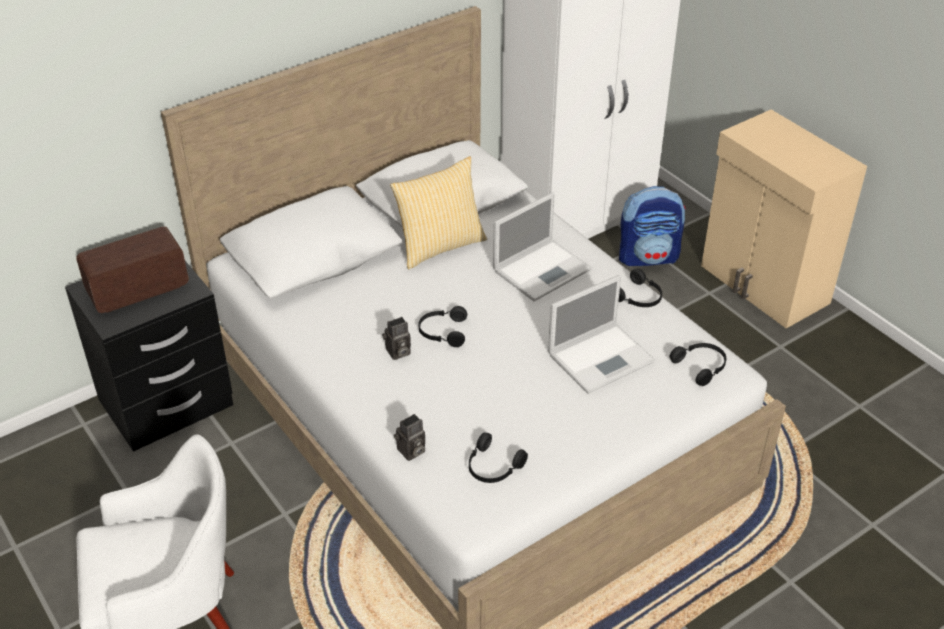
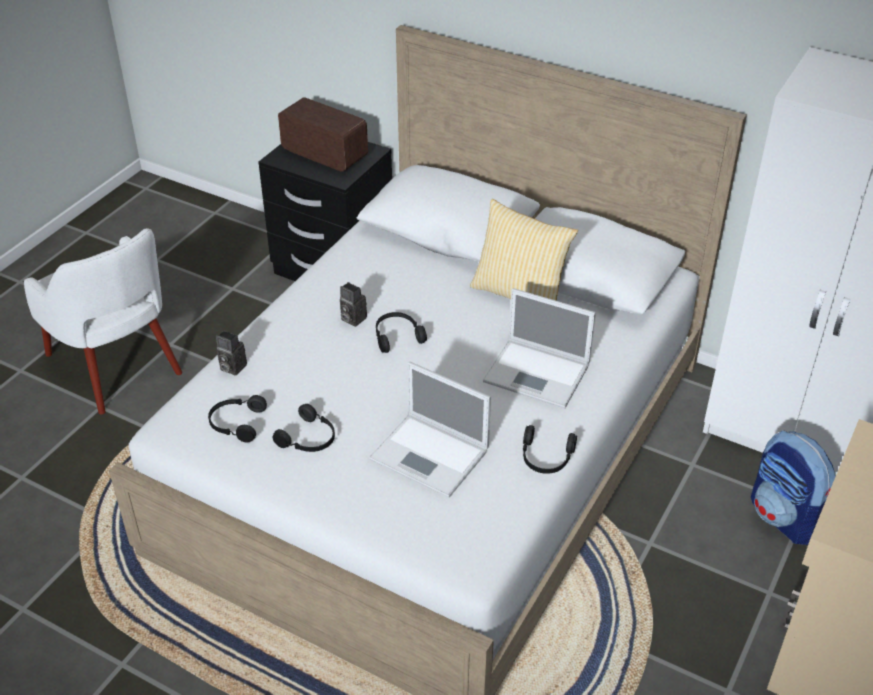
camera: 65 degrees right, 0 degrees up
(701, 366) = (466, 538): black headphones -> black headphones (309, 439)

